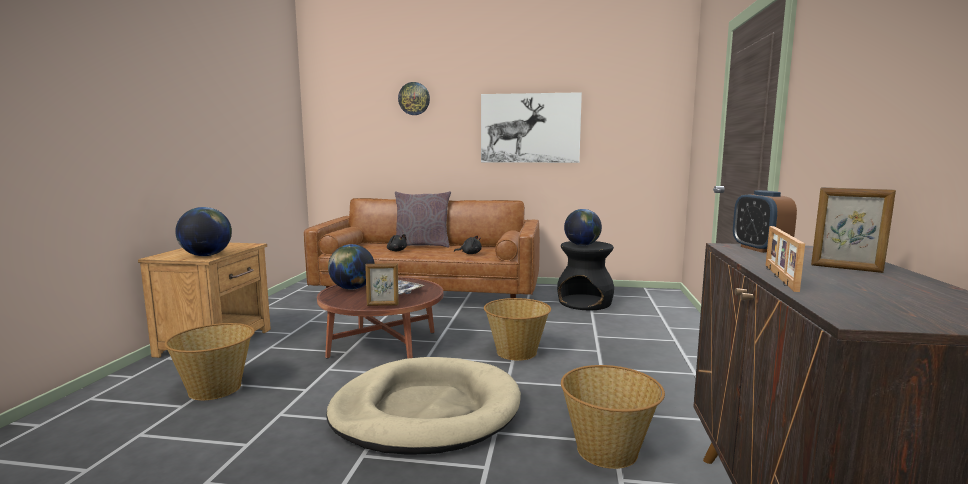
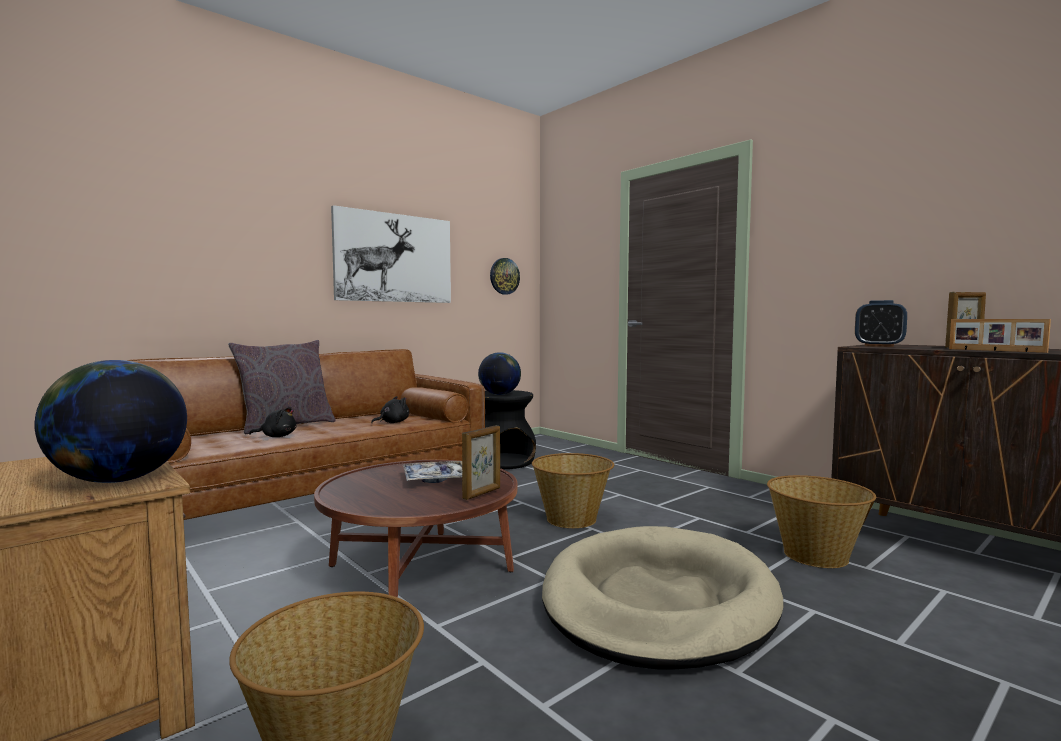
camera: 50 degrees left, 5 degrees down
(352, 288) = (358, 492): globe -> none
(414, 98) = (223, 196): wall clock -> wall clock (504, 276)

